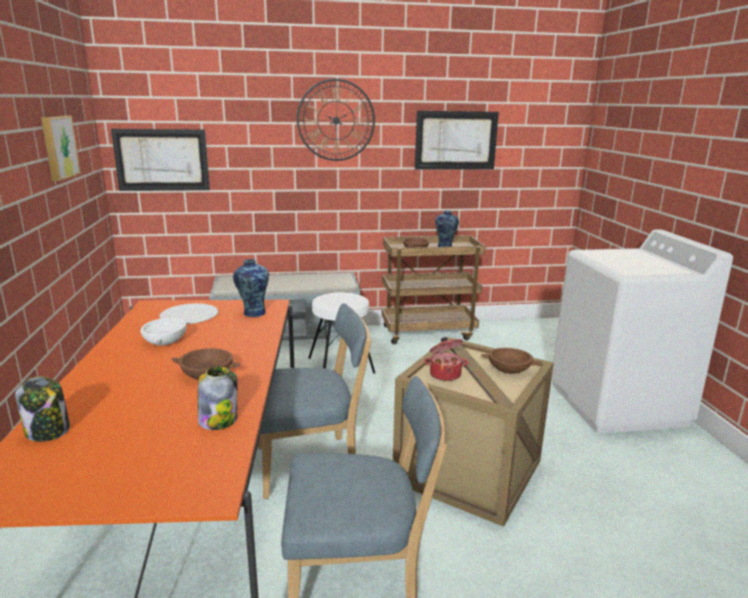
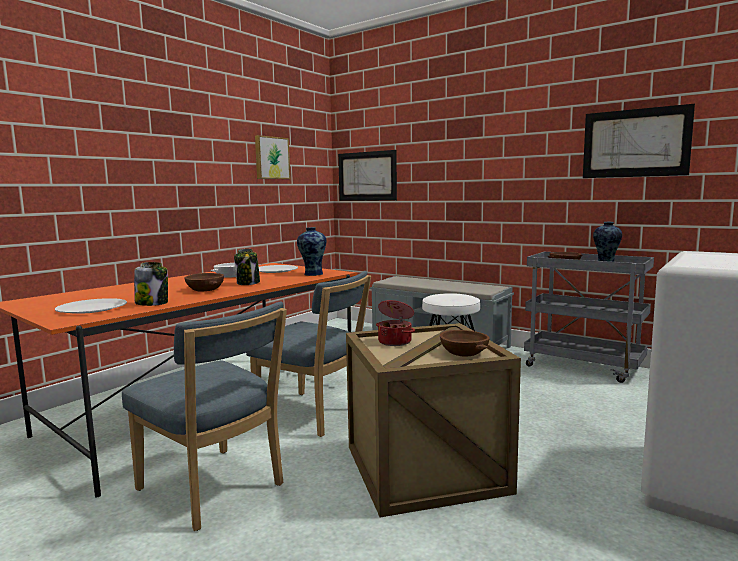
camera: 45 degrees right, 10 degrees down
(48, 431) = (92, 292): jar -> jar (248, 283)
(163, 459) = (92, 308): none -> white plate
(336, 120) = (501, 132): wall clock -> none
(428, 332) = (584, 367): brown cart -> grey cart

